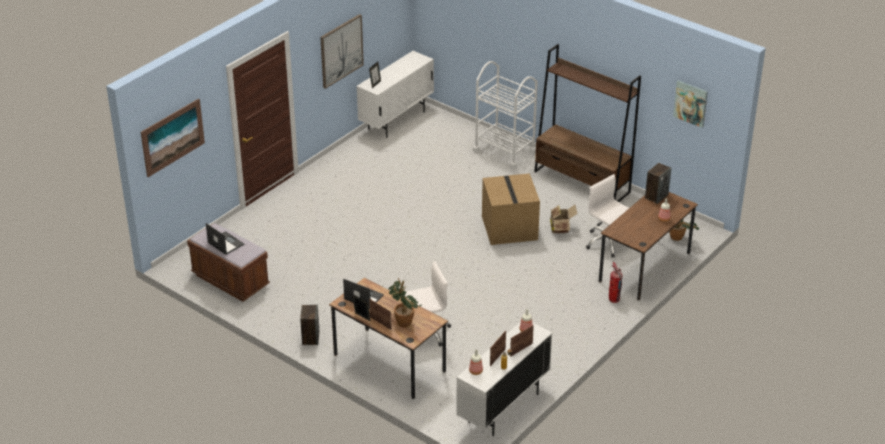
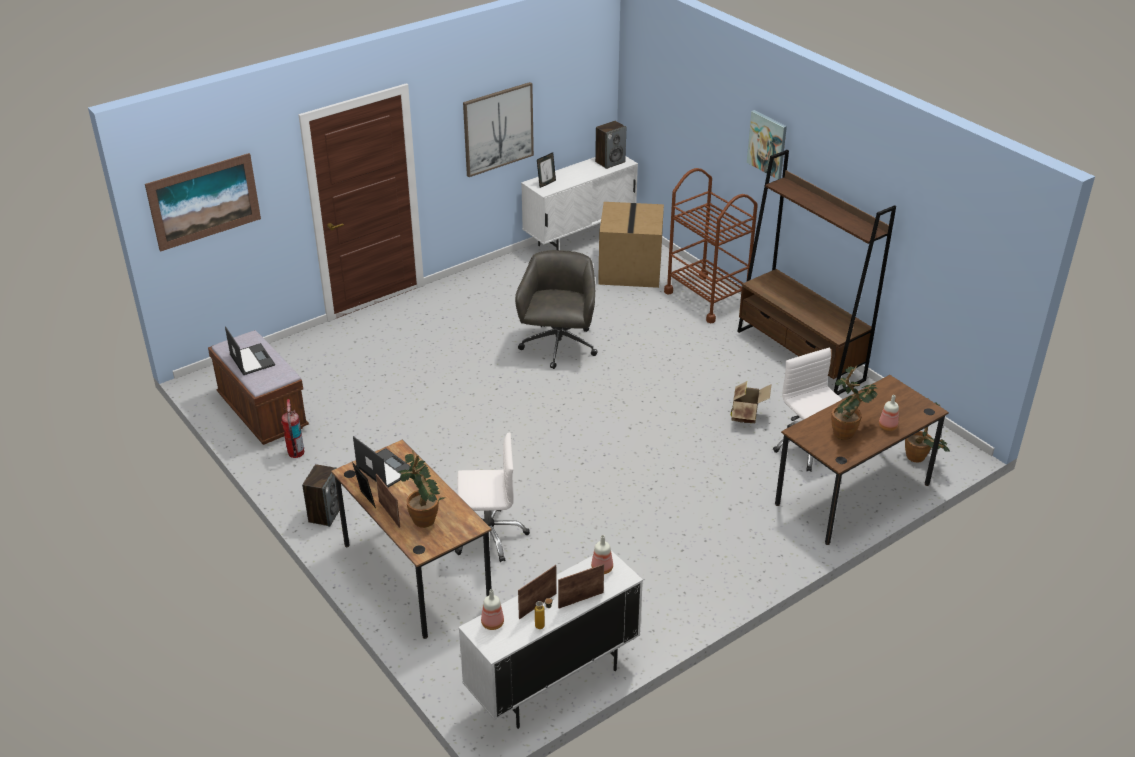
camera: 15 degrees right, 0 degrees up
(416, 202) = (558, 347): none -> grey office chair
(504, 151) = (707, 298): white cart -> brown cart
(508, 227) = (671, 402): cardboard box -> cardboard box (629, 269)
(614, 299) = (789, 536): fire extinguisher -> fire extinguisher (295, 453)
(641, 226) = (847, 432): none -> potted plant
(656, 196) = (886, 390): speaker -> speaker (610, 162)
(691, 103) = (965, 256): picture -> picture (767, 144)

